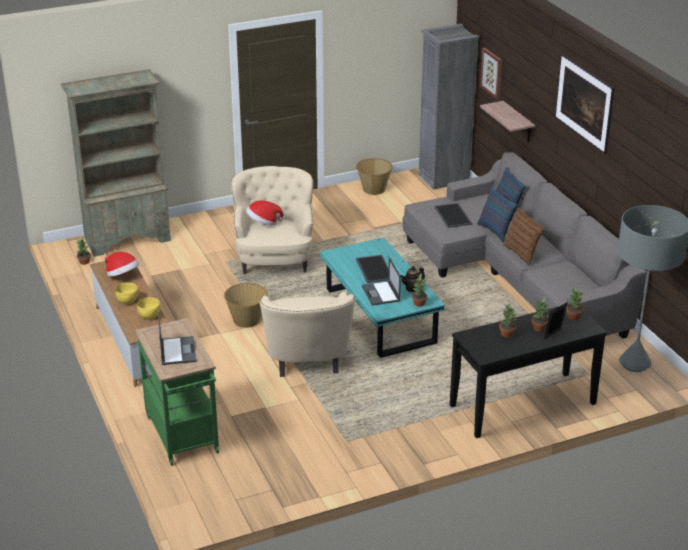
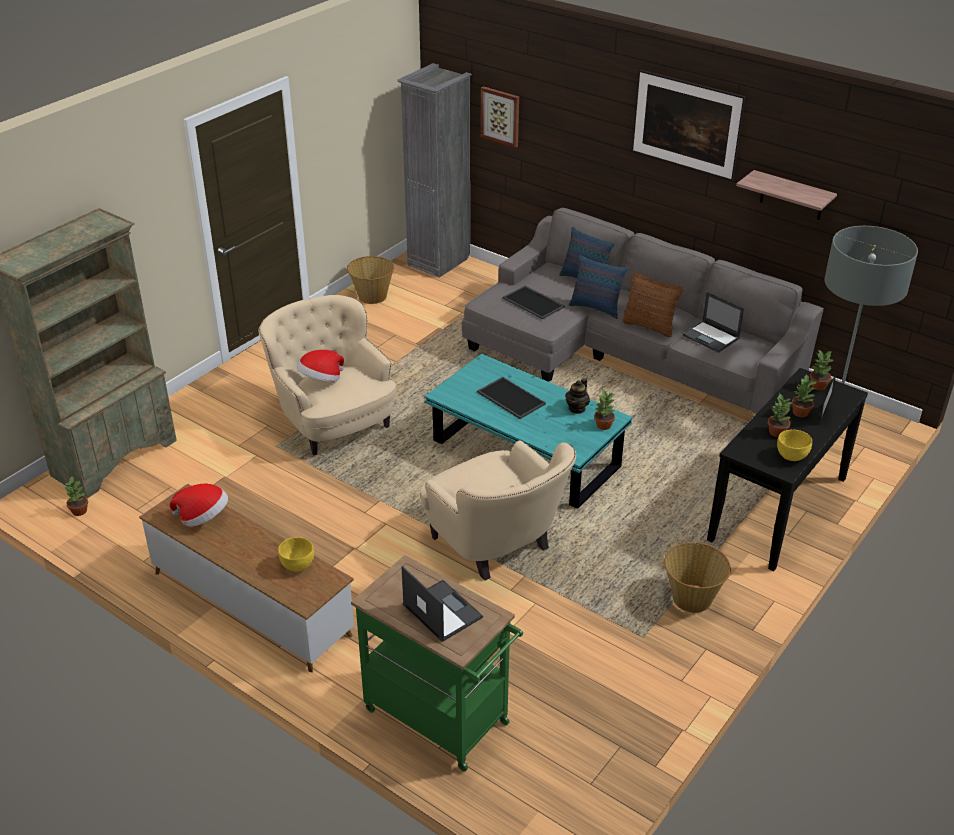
camera: 30 degrees left, 5 degrees up
(127, 301) = (246, 554): yellow bowl -> yellow bowl (792, 456)
(247, 320) = (373, 517): basket -> basket (692, 597)
(381, 294) = (549, 428): laptop -> laptop (711, 337)
(518, 122) = (557, 170): shelf -> shelf (792, 196)

